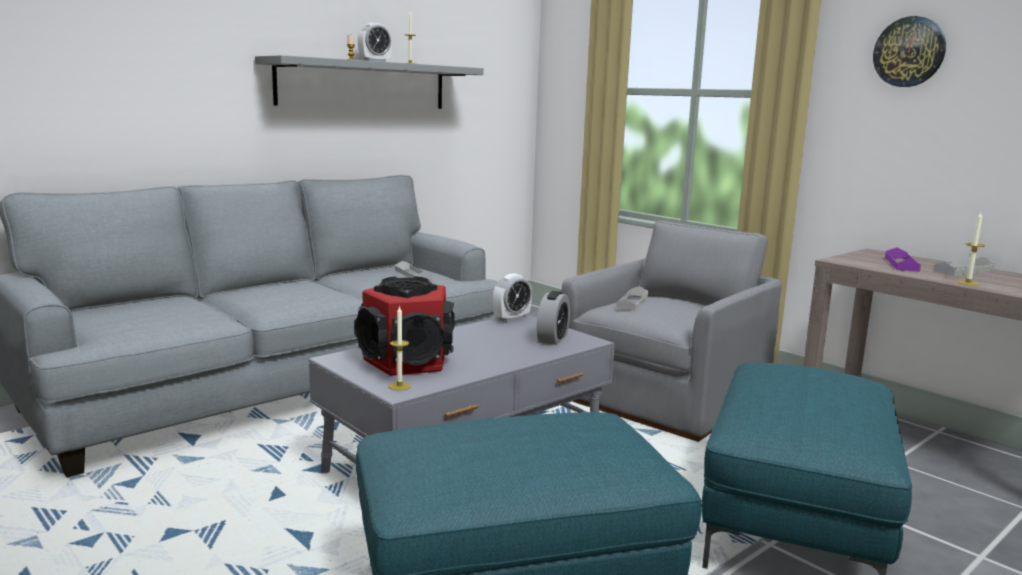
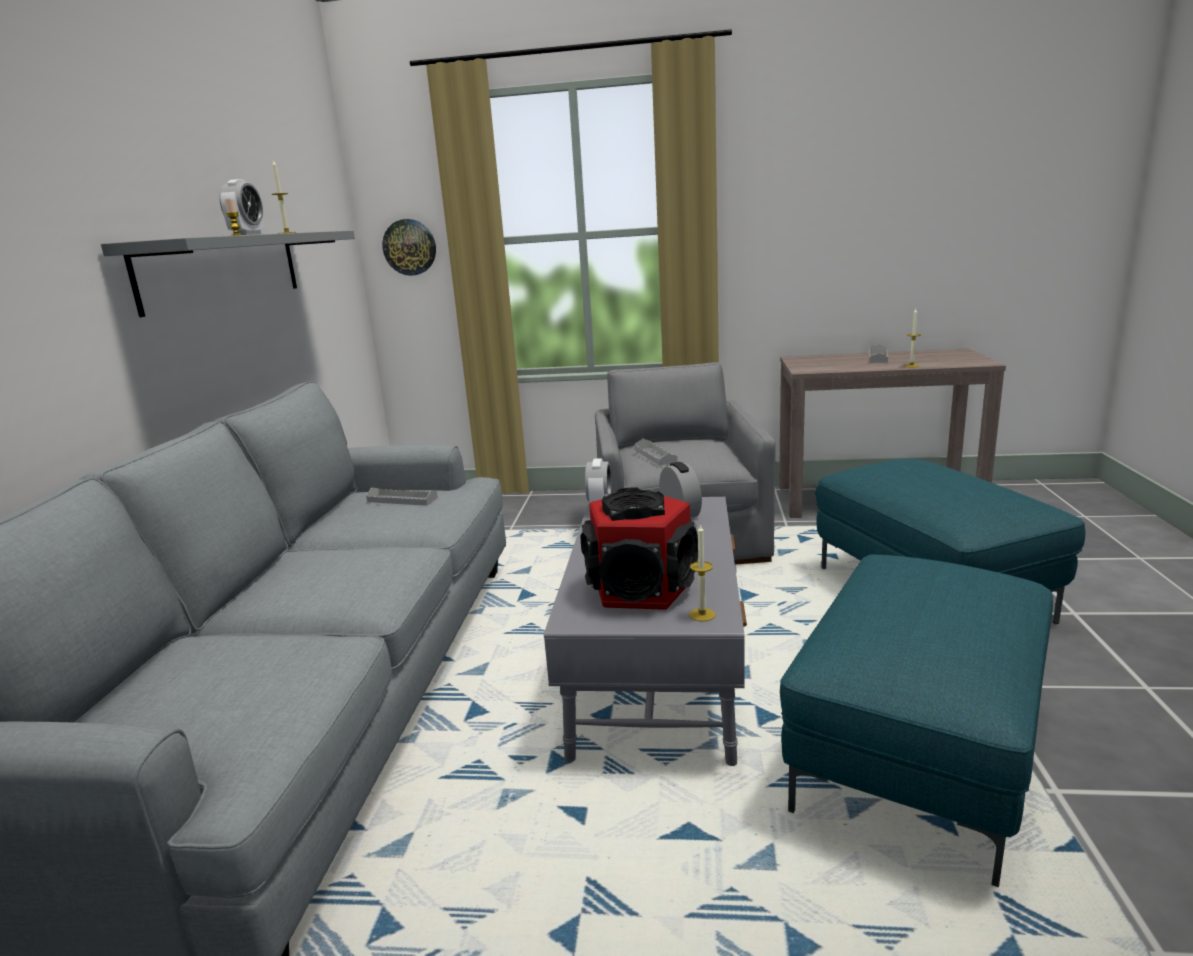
camera: 40 degrees left, 5 degrees up
(901, 264) = (838, 362): purple tray -> none
(909, 52) = (793, 182): wall clock -> wall clock (409, 247)

